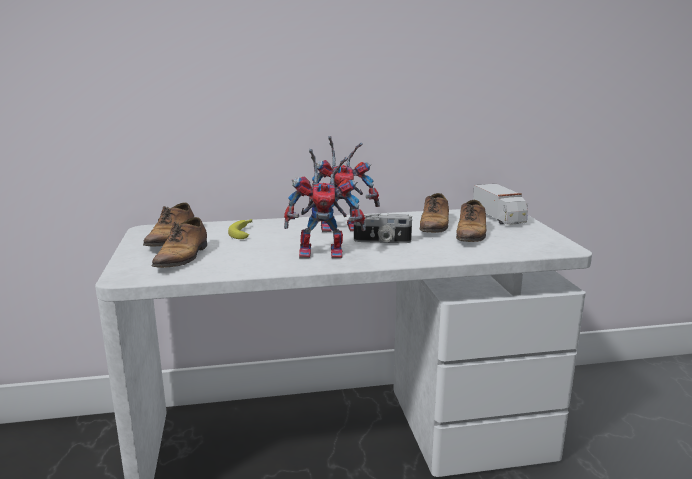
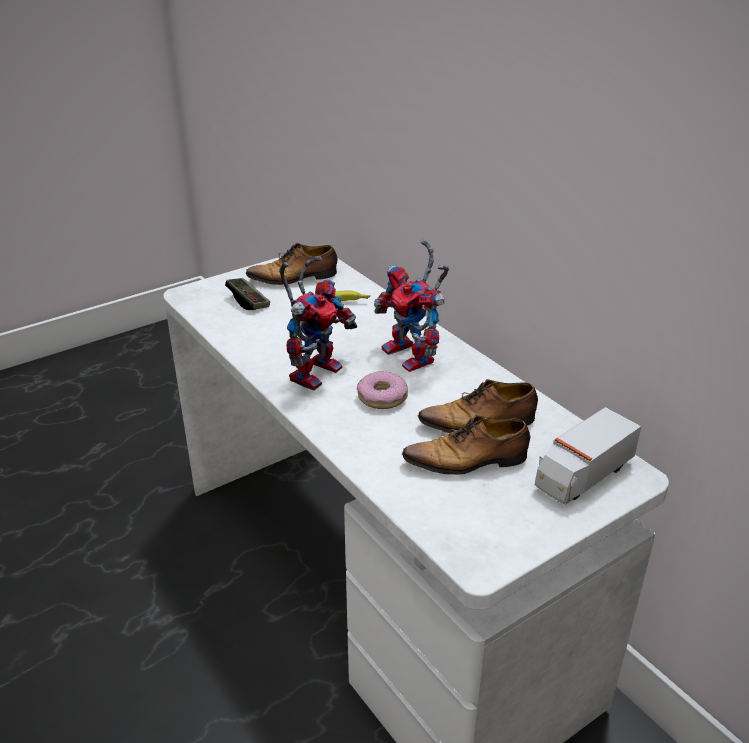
camera: 65 degrees right, 15 degrees up
(183, 257) = (248, 301): shoe -> game controller
(325, 252) = (315, 370): toy robot -> toy robot turned 120 degrees counterclockwise
(382, 241) = (382, 397): camera -> donut

